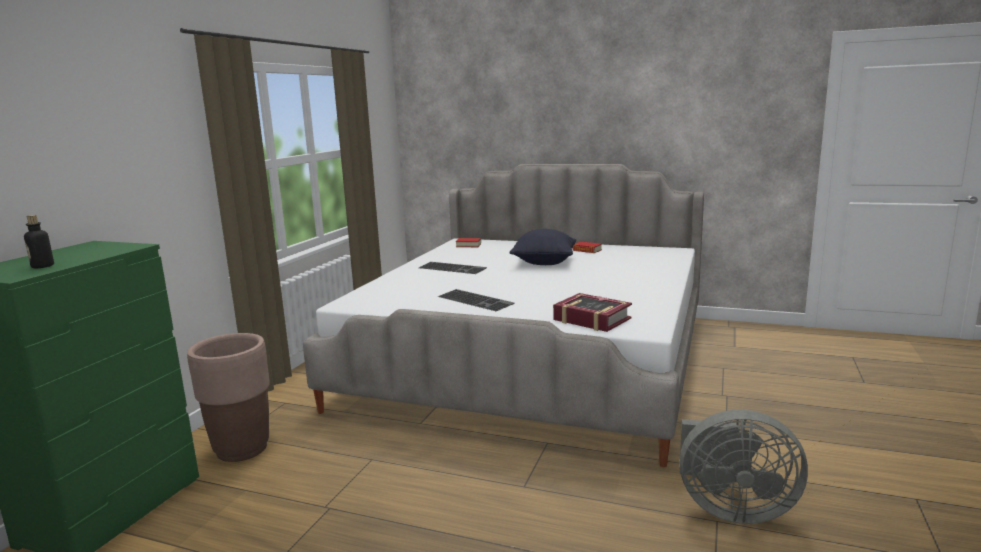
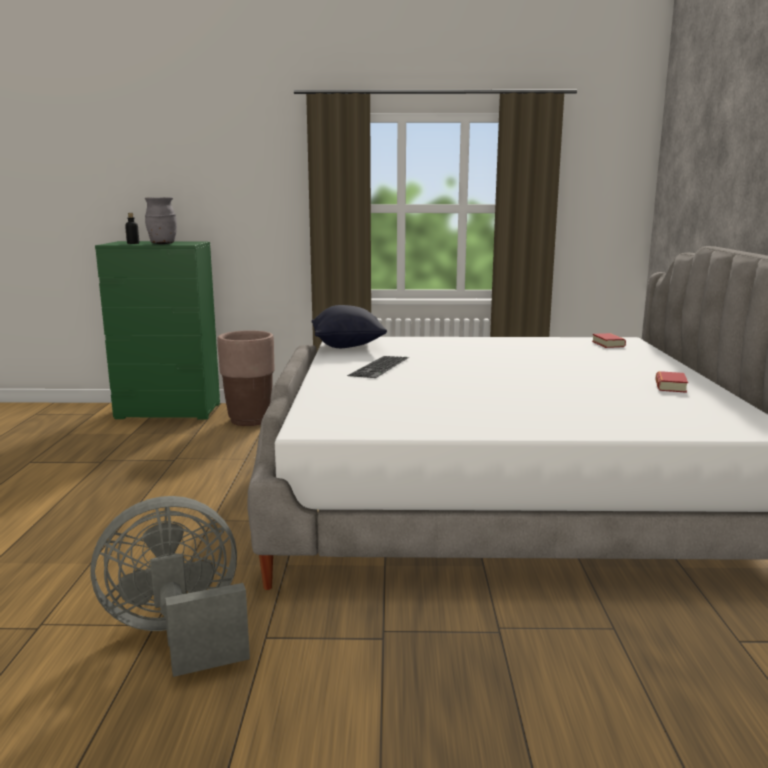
camera: 70 degrees right, 0 degrees up
(92, 254) = (162, 244): none -> grey vase
(453, 268) = (496, 350): keyboard -> none
(544, 263) = (567, 375): black pillow -> black pillow (348, 346)
(591, 319) = (338, 407): book -> none
(731, 509) = (178, 634): grey fan -> grey fan turned 75 degrees clockwise

